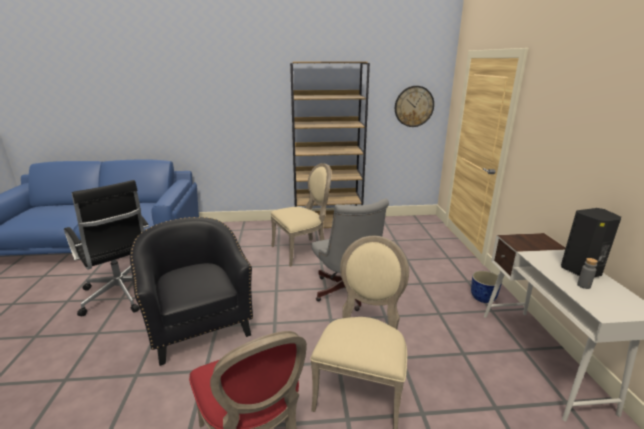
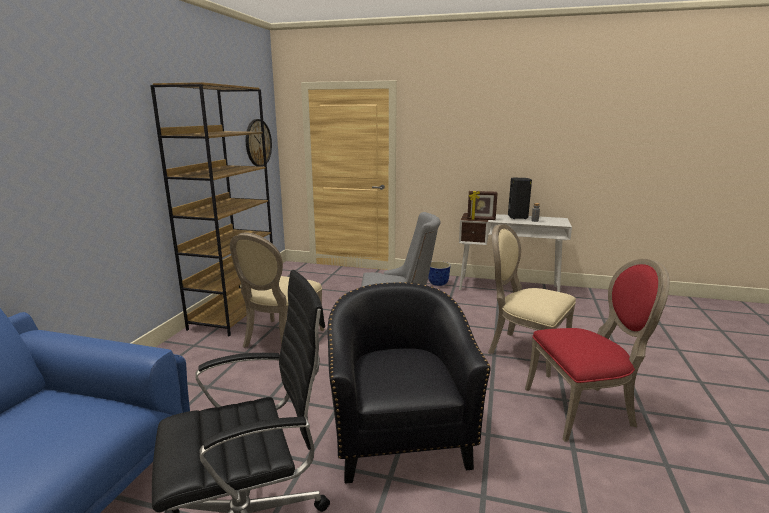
camera: 70 degrees left, 5 degrees down
(199, 325) = (399, 435): black armchair -> black armchair turned 90 degrees clockwise
(302, 250) = (280, 339): beige chair -> beige chair turned 150 degrees counterclockwise
(521, 246) = (481, 219): none -> picture frame

